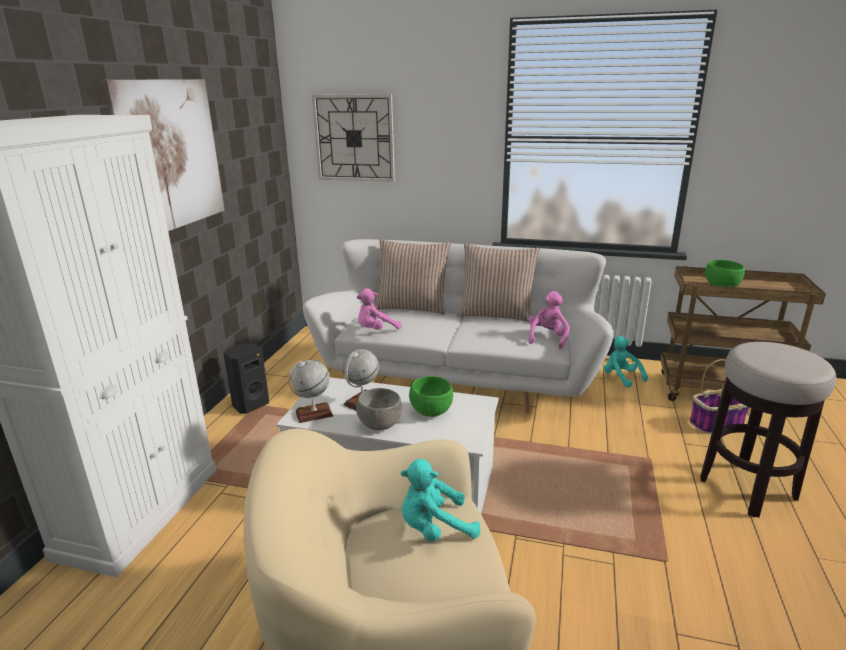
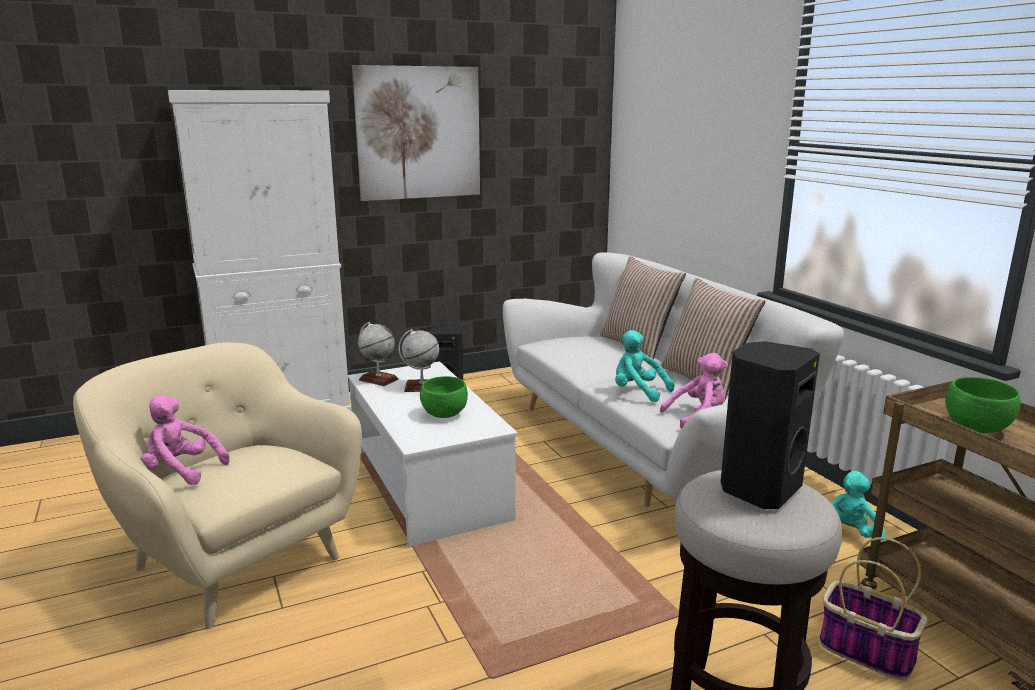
camera: 50 degrees right, 5 degrees down
(354, 138) = (657, 137): wall clock -> none
(376, 330) = (555, 349): pink plush toy -> pink plush toy (181, 471)
(380, 425) = (394, 404): grey bowl -> none
(434, 528) = (269, 465): turquoise plush toy -> turquoise plush toy (638, 392)
(773, 352) = (758, 489): none -> black speaker

